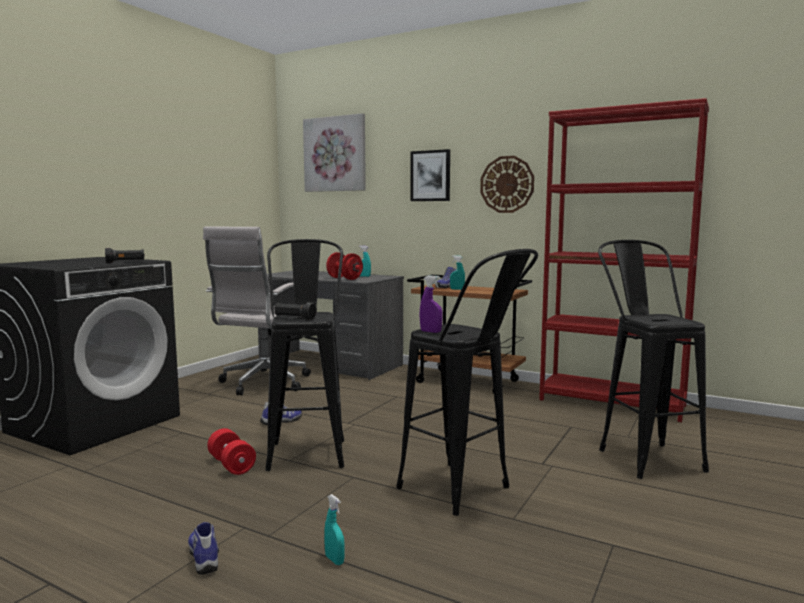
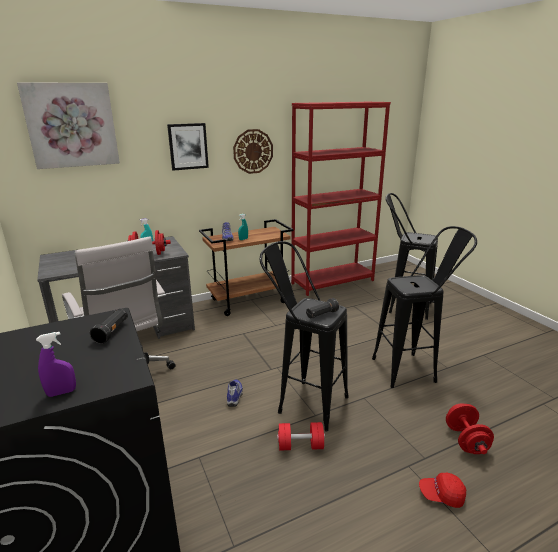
camera: 55 degrees left, 15 degrees up
(205, 557) = (441, 495): shoe -> red cap
(334, 560) = (466, 440): turquoise spray bottle -> red dumbbell
(430, 331) = (412, 289): purple spray bottle -> purple spray bottle (61, 392)

